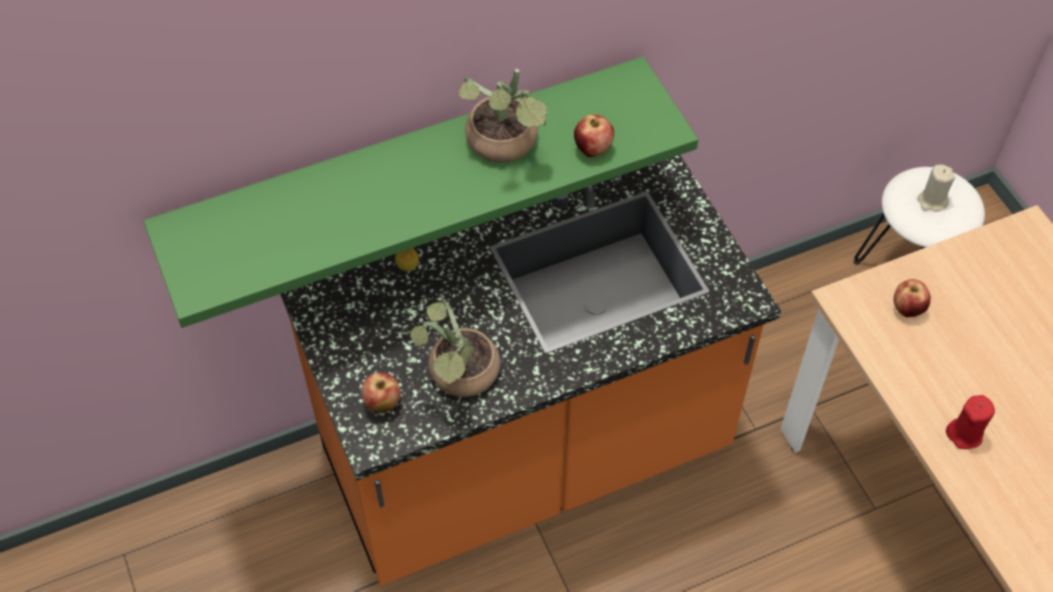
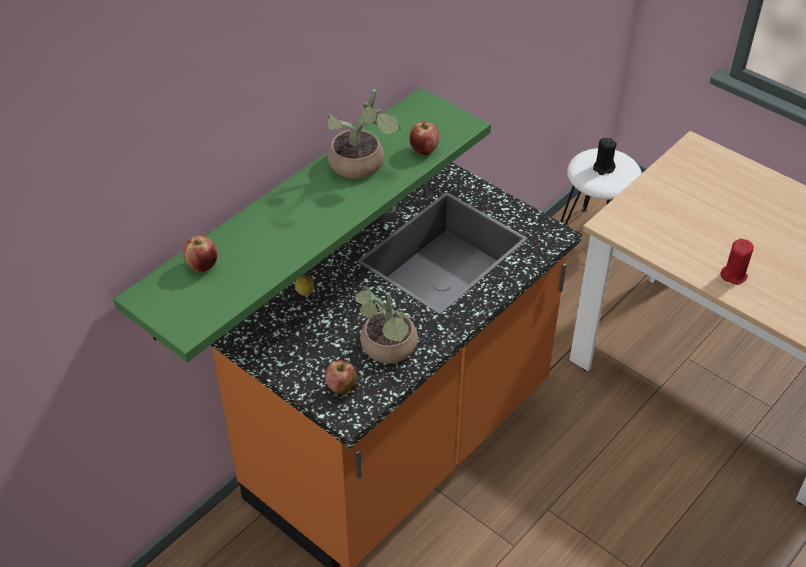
camera: 25 degrees left, 10 degrees down
(907, 309) = (651, 215): apple -> apple (202, 266)
(932, 201) = (603, 168): beige candle -> black candle

